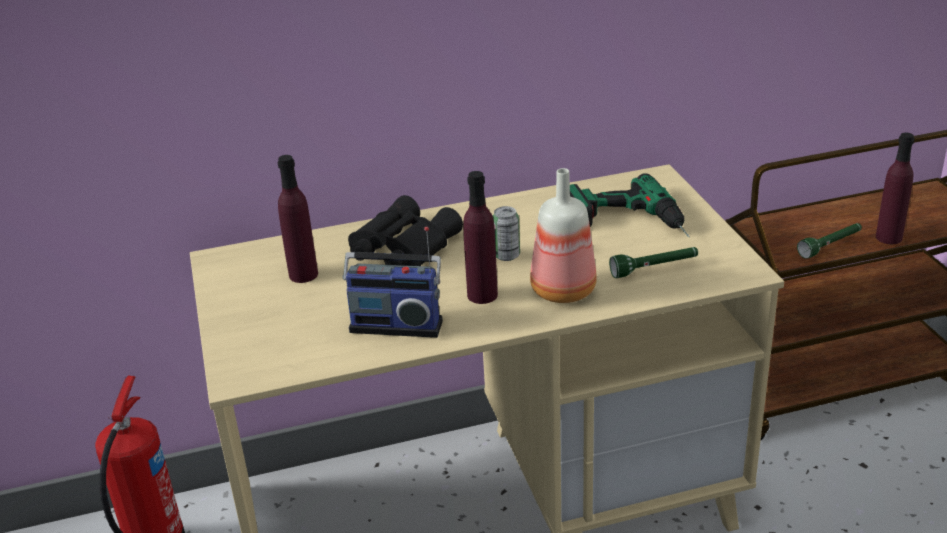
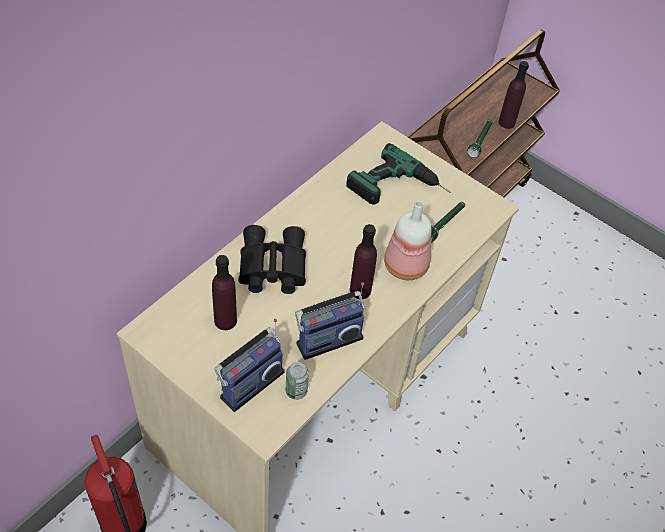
camera: 40 degrees left, 20 degrees up
(269, 331) = (249, 382): none -> radio
(506, 255) = (347, 248): can -> can (296, 391)

